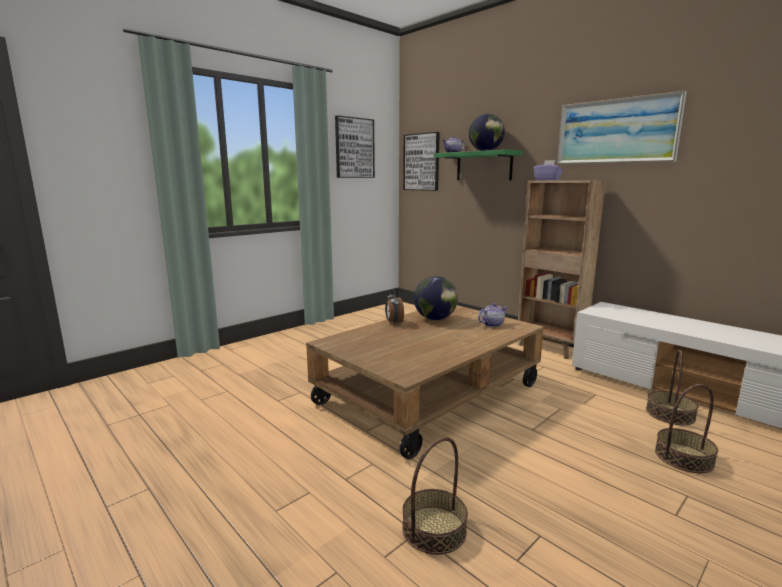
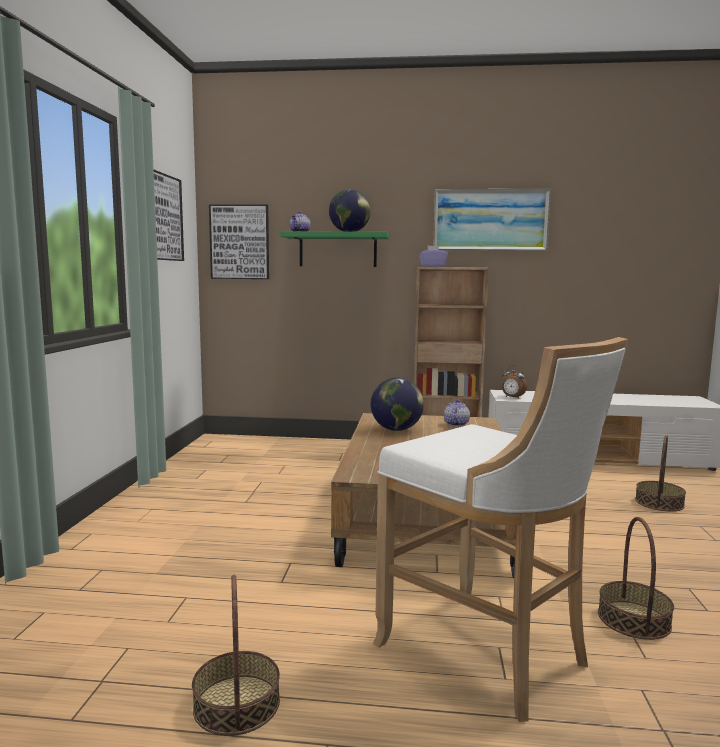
camera: 40 degrees left, 5 degrees down
(295, 493) = (489, 654): none -> white stool
(394, 322) = (367, 441): alarm clock -> alarm clock (512, 397)
(670, 414) = (605, 476): basket -> basket (236, 704)

